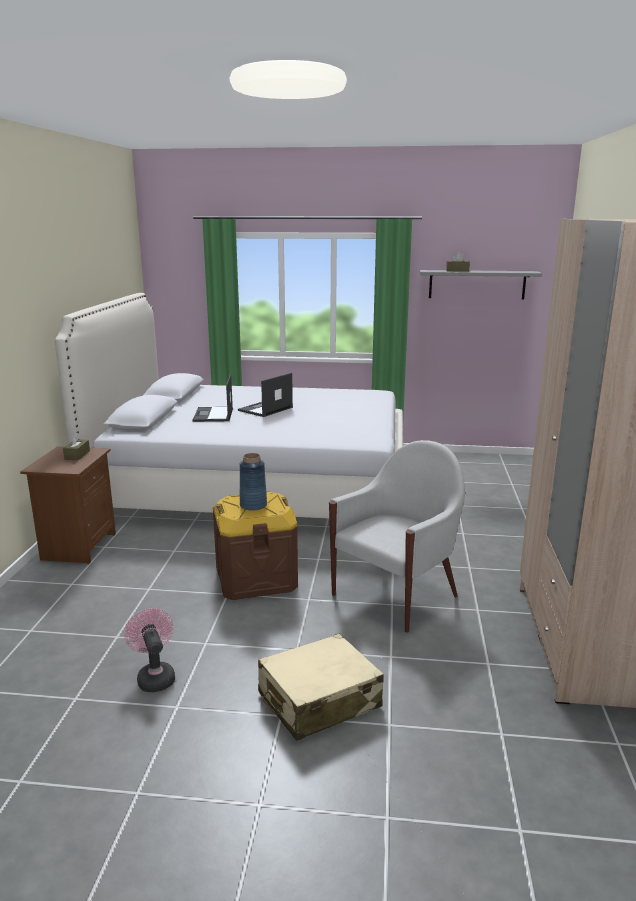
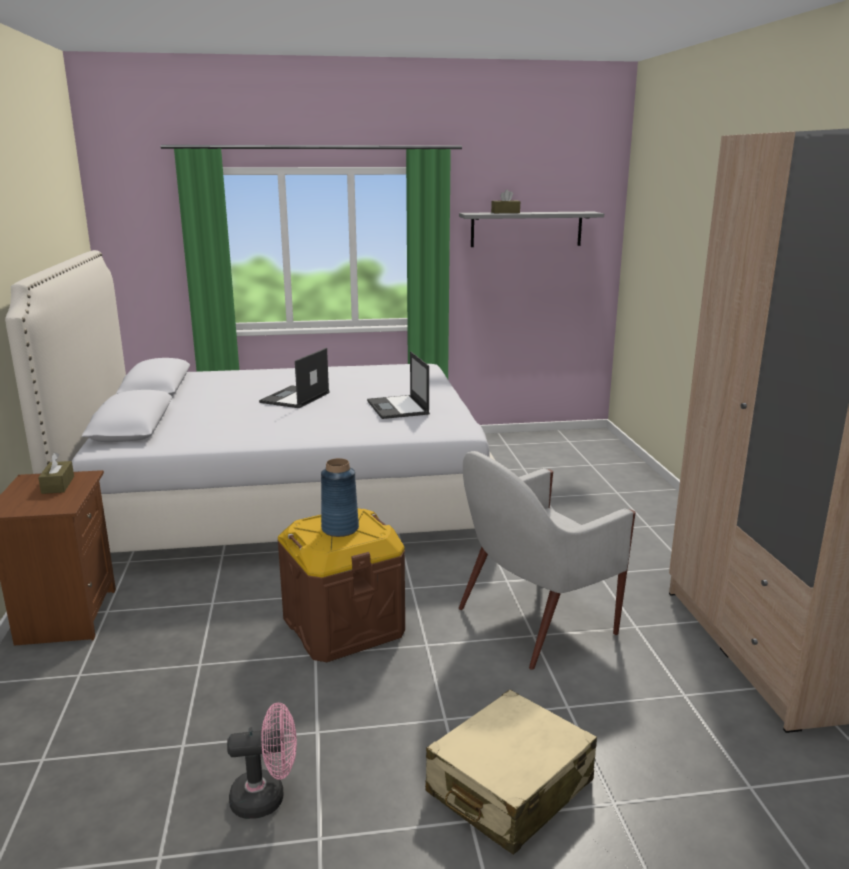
camera: 15 degrees left, 0 degrees up
(154, 676) = (267, 797): pink fan -> pink fan turned 120 degrees clockwise
(213, 415) = (229, 411): laptop -> laptop (398, 408)
(396, 595) = (532, 622): white armchair -> white armchair turned 150 degrees counterclockwise

